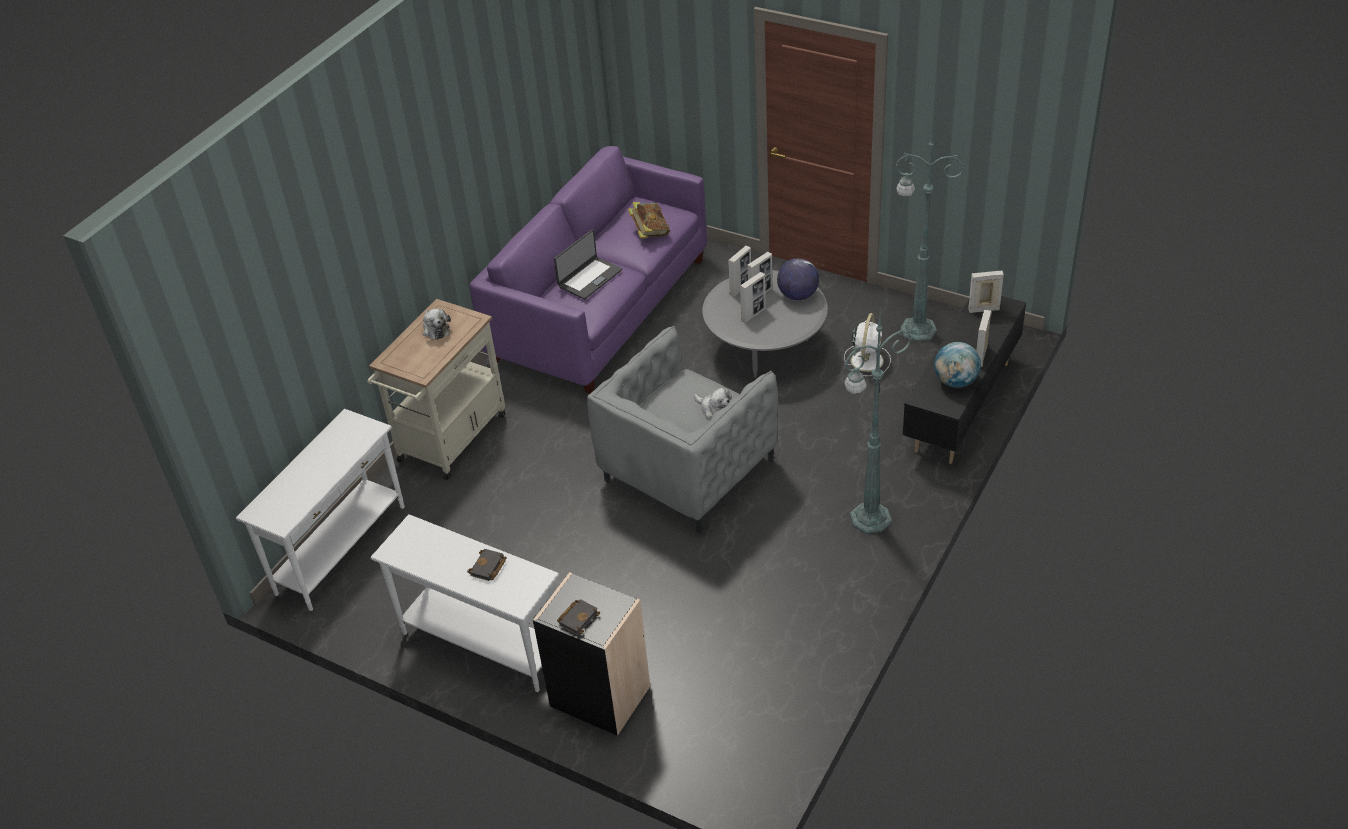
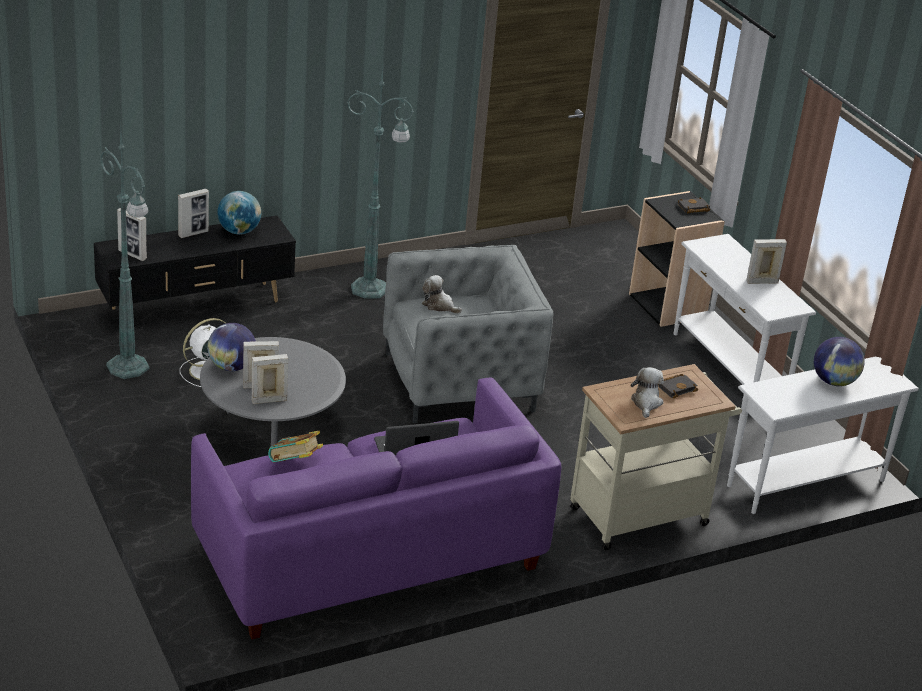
camera: 150 degrees left, 10 degrees down
(313, 477) = (834, 381): none -> globe
(488, 568) = (730, 265): black book -> black book (677, 388)
(714, 410) = (439, 305): plush toy -> plush toy turned 45 degrees counterclockwise
(753, 314) = (292, 374): picture frame -> picture frame (762, 282)

